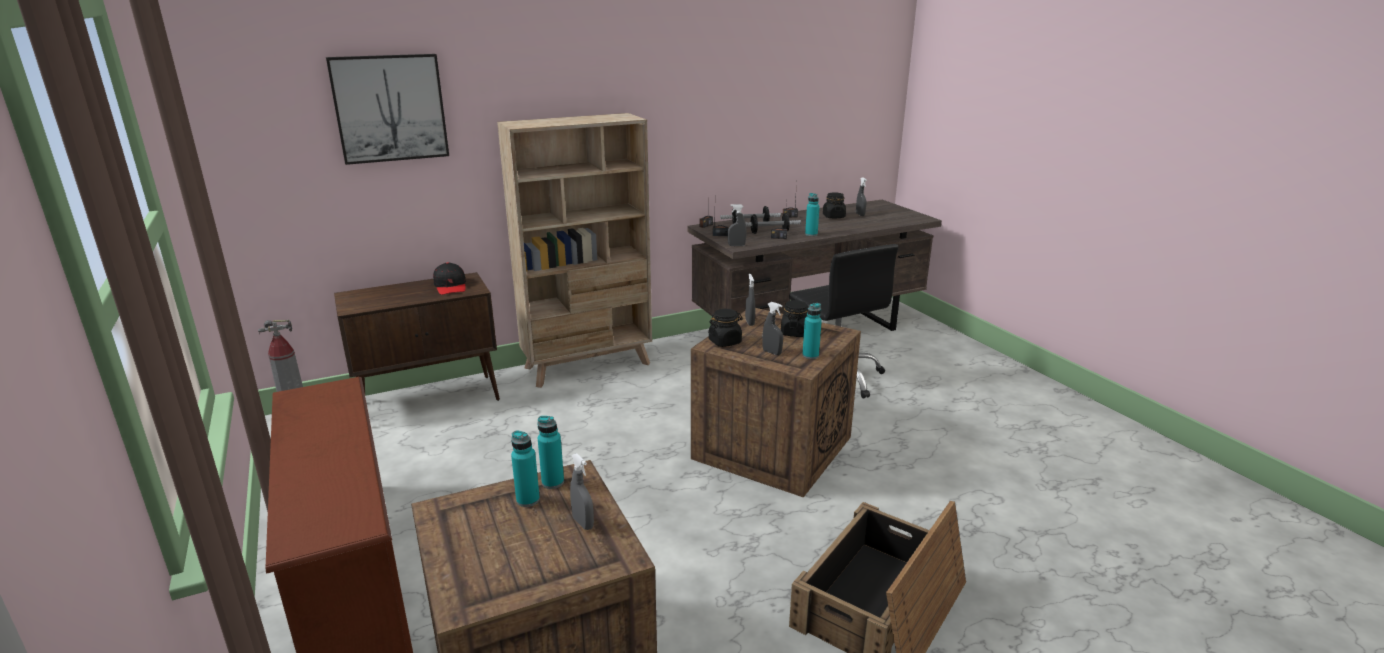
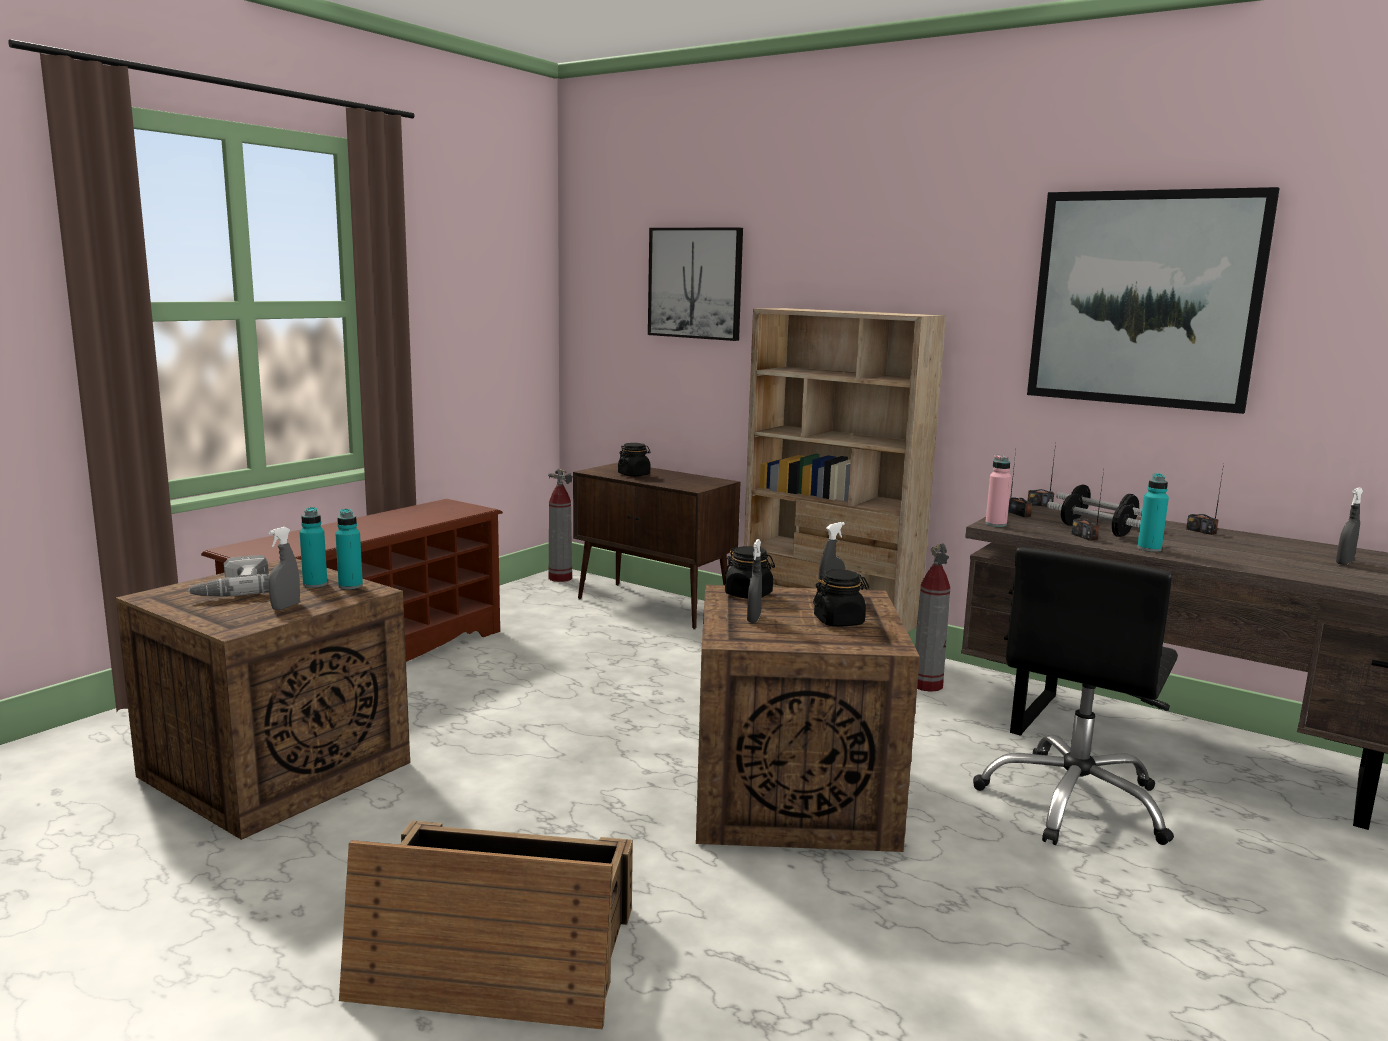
camera: 60 degrees right, 10 degrees down
(451, 286) = (689, 481): black cap -> none
(490, 548) = (233, 588): none -> power drill
(677, 359) = (926, 685): none -> fire extinguisher
(736, 245) = (996, 524): grey spray bottle -> pink bottle
(737, 89) = (1144, 299): none -> picture
(810, 355) = (777, 638): turquoise bottle -> none
(833, 216) = (1280, 550): black jar -> black jar (634, 475)

